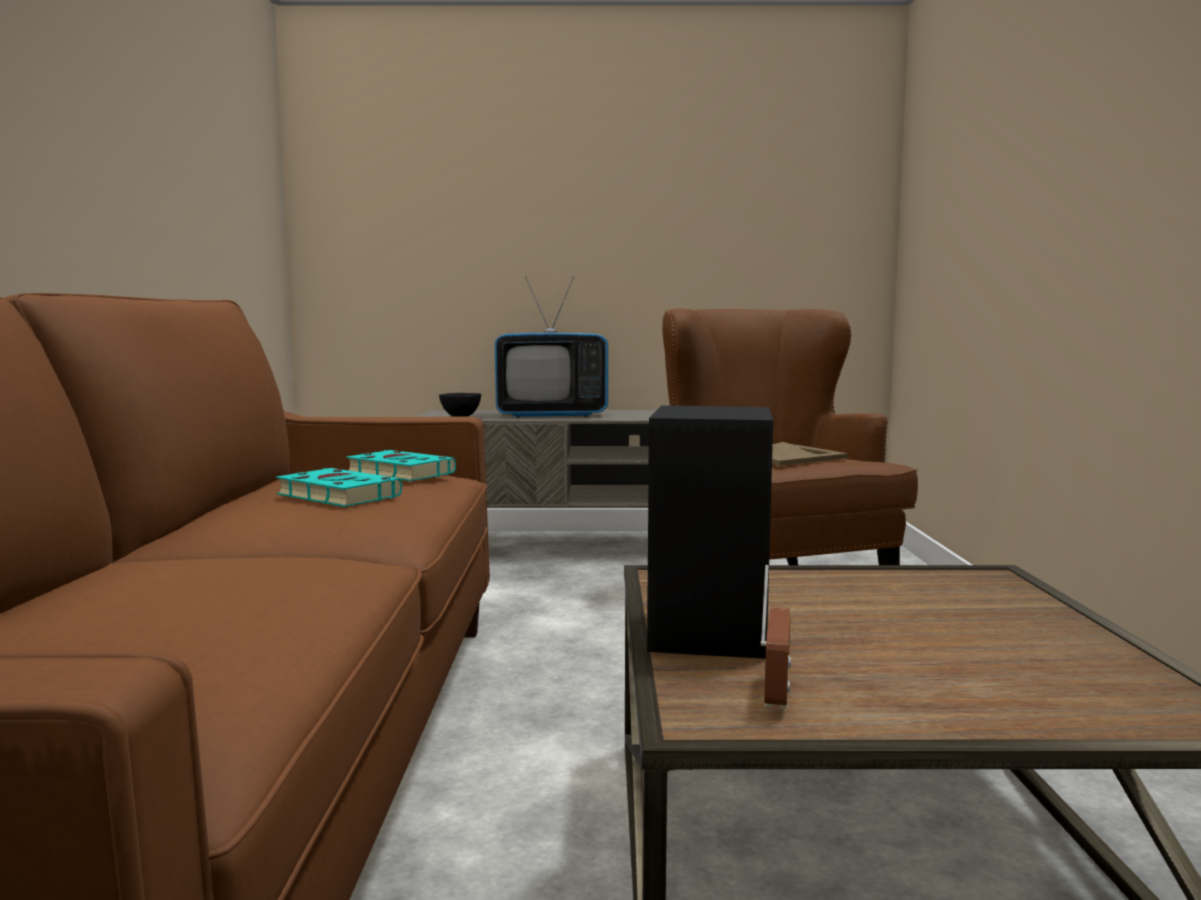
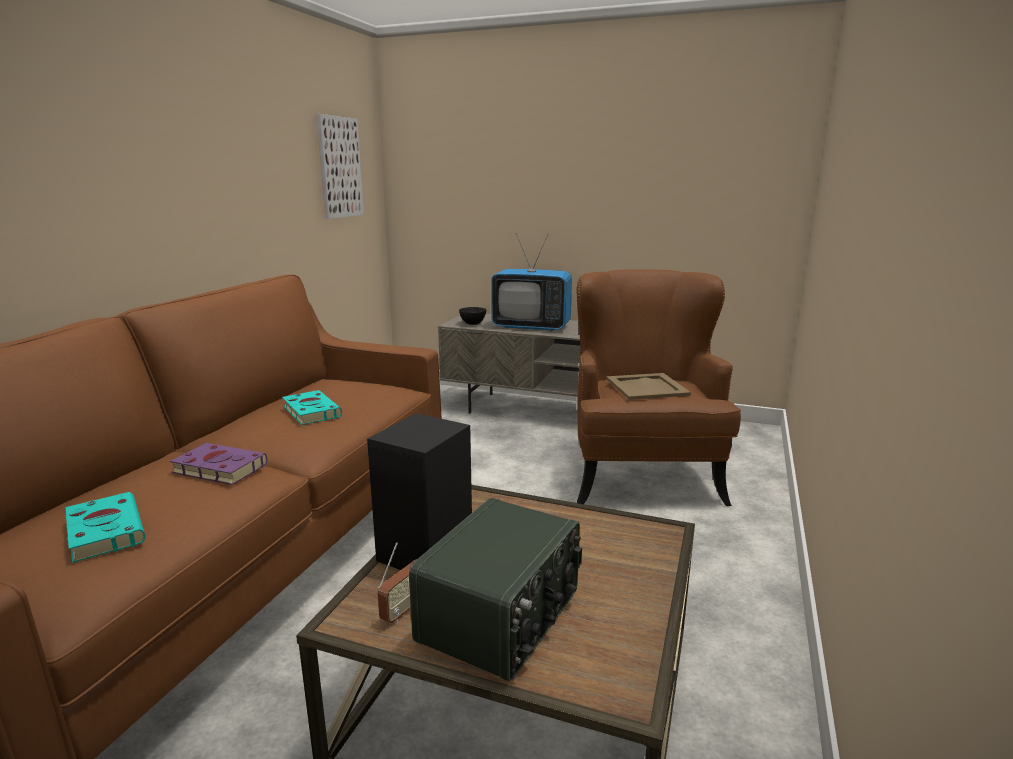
camera: 20 degrees right, 10 degrees up
(239, 176) = (340, 167): none -> picture
(260, 558) = (217, 468): none -> purple book
(398, 472) = (369, 389): turquoise book -> turquoise book (105, 530)
(930, 676) = (502, 616): none -> radio

